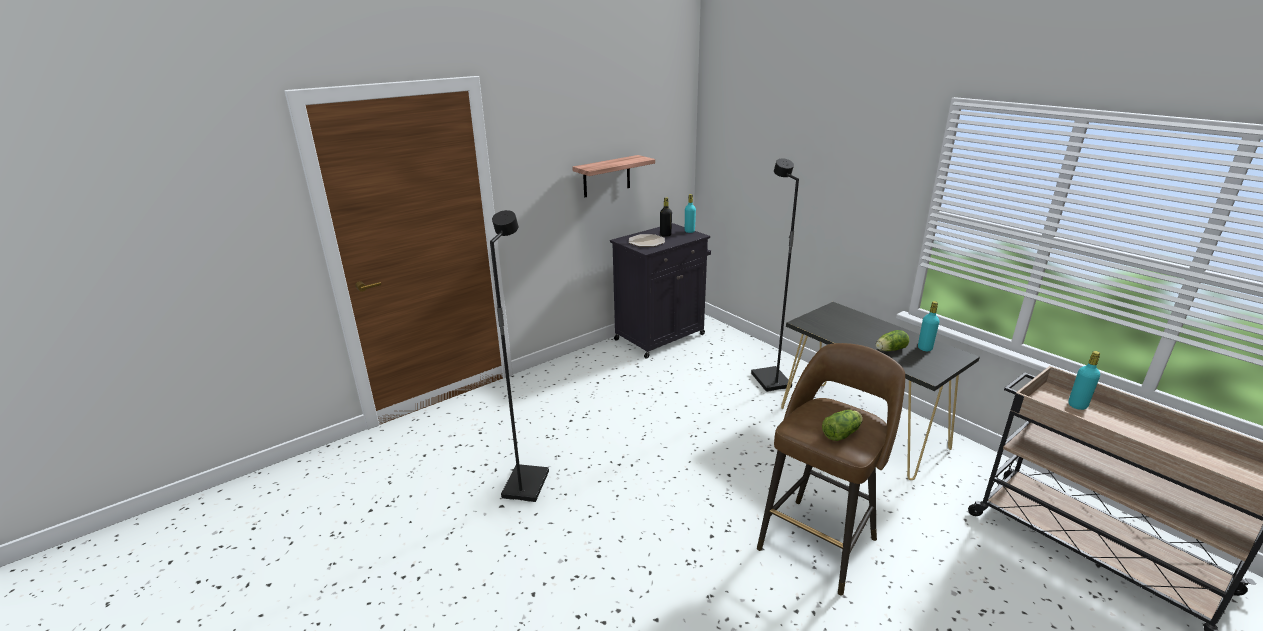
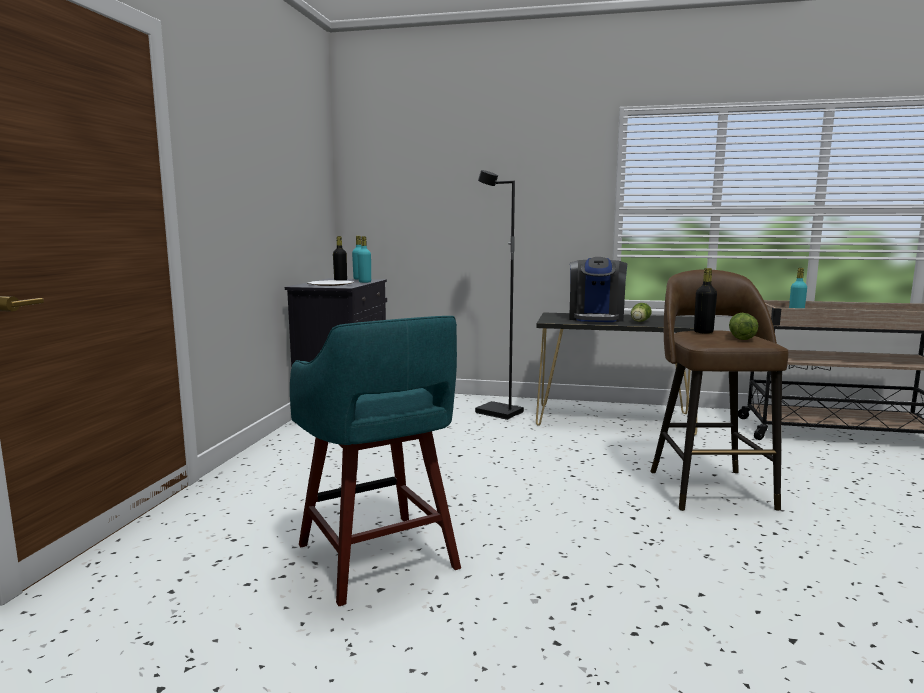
camera: 40 degrees left, 15 degrees down
(525, 484) = (378, 559): black floor lamp -> turquoise stool
(606, 176) = (275, 206): shelf -> none
(828, 411) = (703, 332): none -> black bottle
(859, 329) = (596, 318): none -> coffee machine
(925, 348) = (657, 318): turquoise bottle -> turquoise bottle (365, 282)

